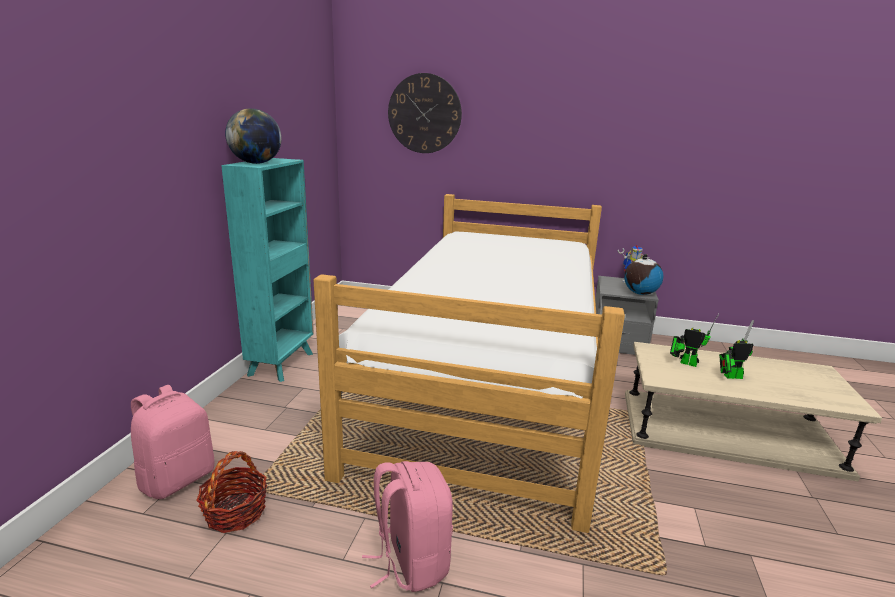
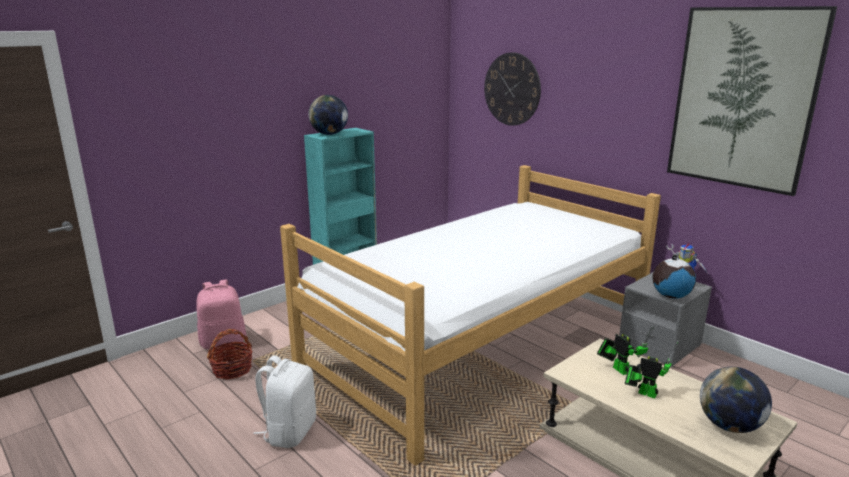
camera: 35 degrees right, 0 degrees up
(410, 561) = (289, 431): pink backpack -> white backpack
(675, 110) = (743, 99): none -> picture
(810, 383) = (729, 425): none -> globe

